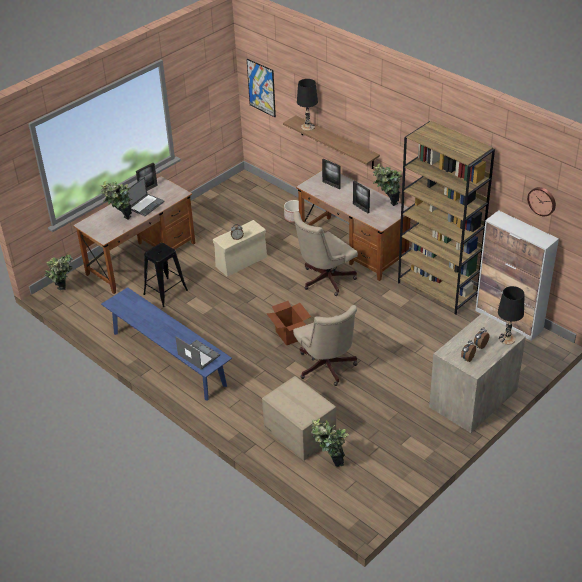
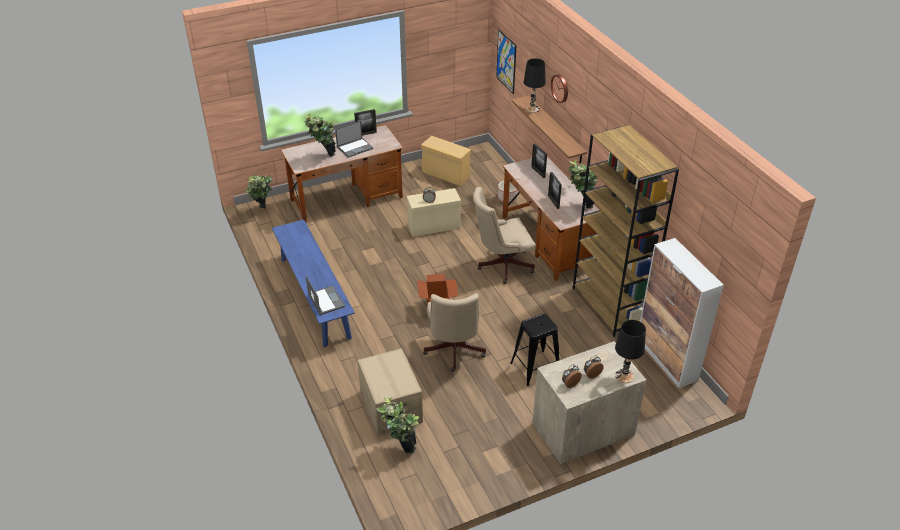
camera: 20 degrees right, 0 degrees up
(165, 292) = (349, 235): black stool -> black stool (535, 368)
(222, 210) = (445, 174): none -> beige storage box
(542, 201) = (715, 238): wall clock -> wall clock (560, 88)

